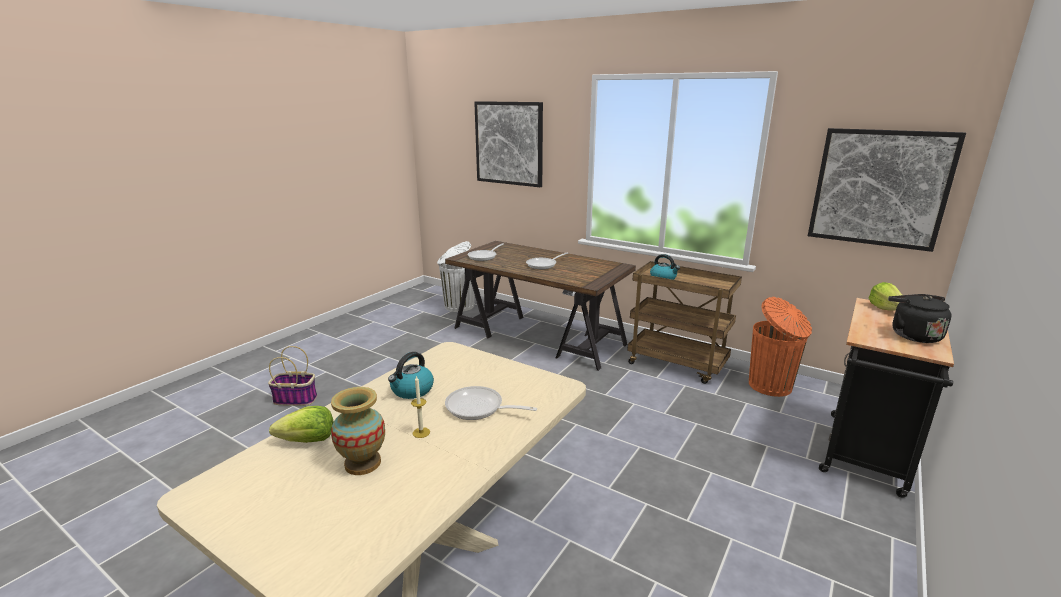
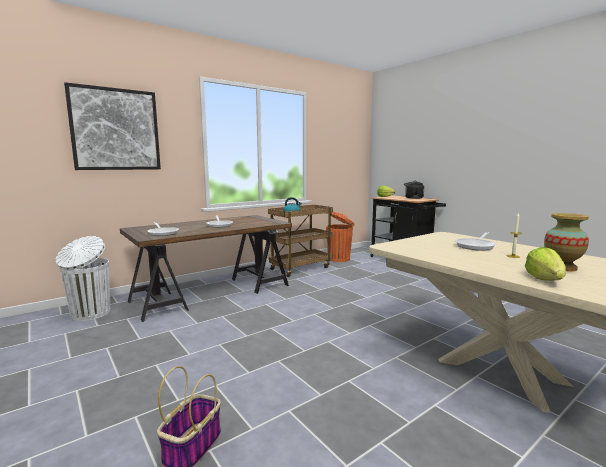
camera: 70 degrees left, 10 degrees down
(412, 390) = (454, 255): kettle -> none
(879, 188) = (346, 151): picture -> none

